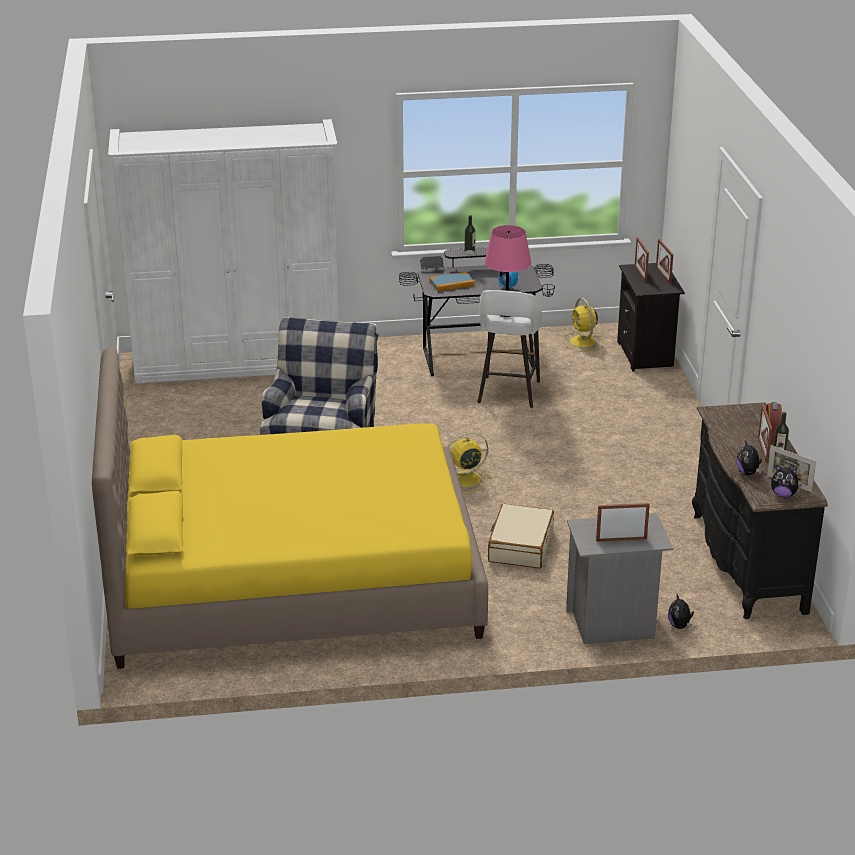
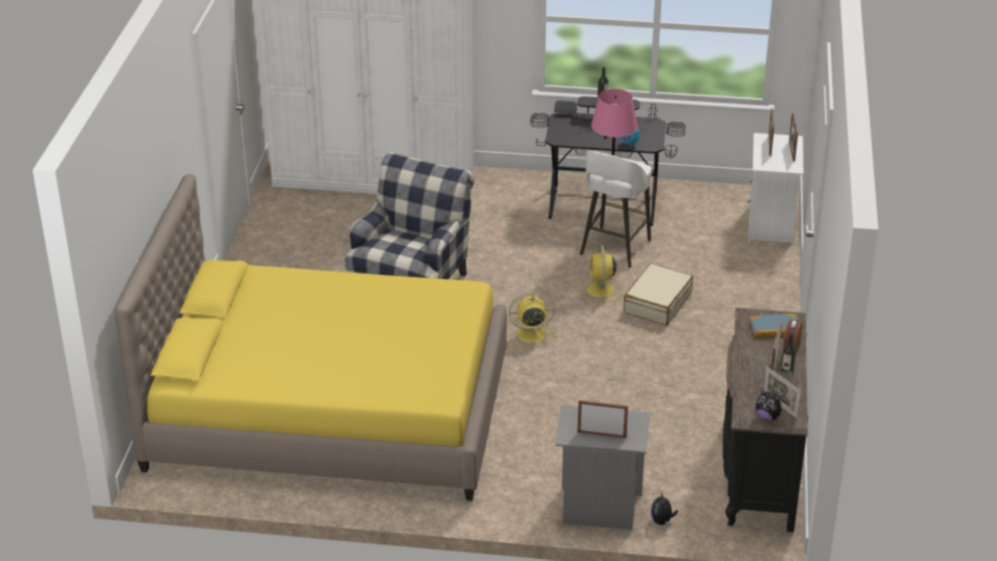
camera: 15 degrees right, 5 degrees up
(451, 284) = (576, 132): book -> book (775, 328)
(520, 546) = (550, 413): beige suitcase -> beige suitcase (657, 303)
(583, 342) = (714, 203): yellow fan -> yellow fan (601, 291)
(646, 355) = (771, 226): black nightstand -> white nightstand
(748, 473) = (746, 388): plush toy -> none

